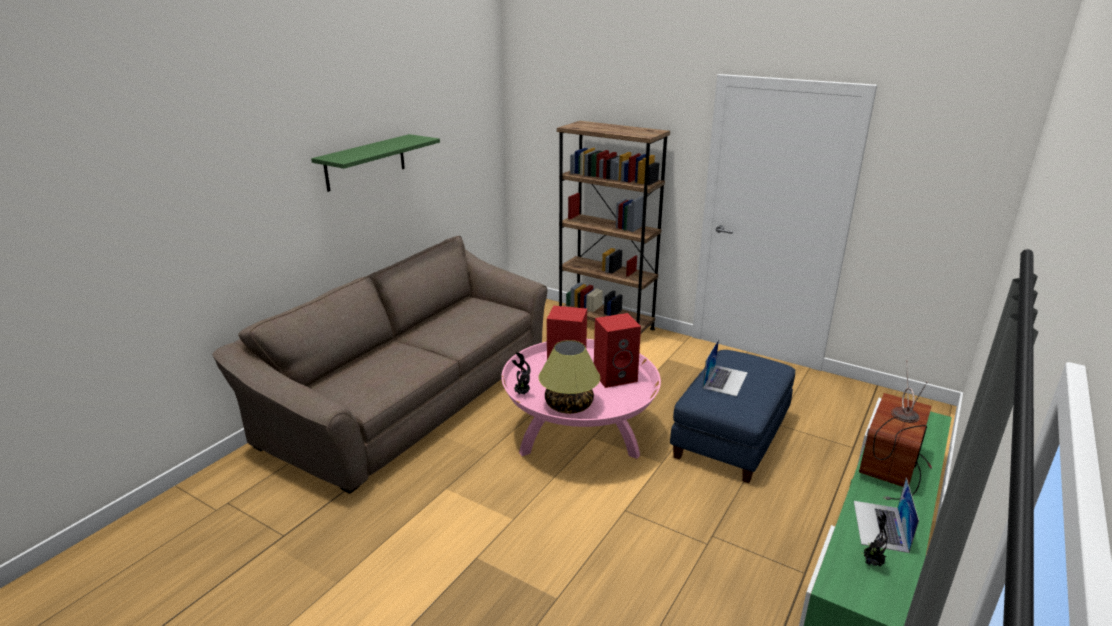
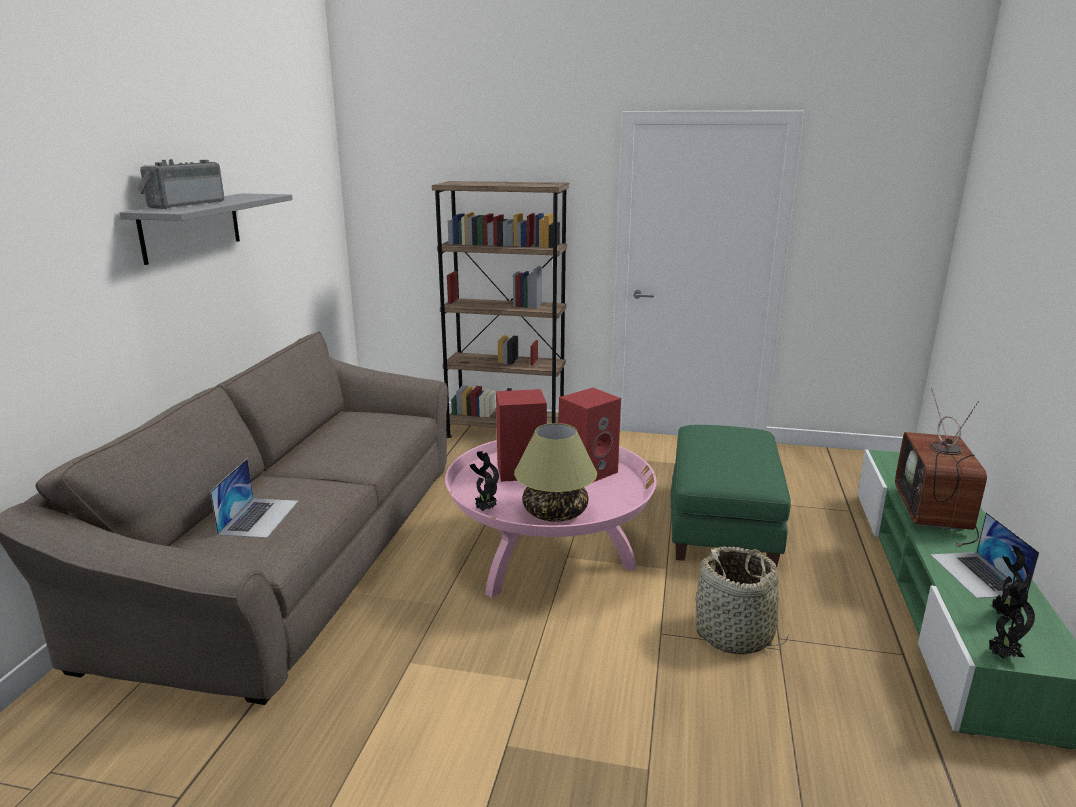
camera: 20 degrees left, 5 degrees down
(356, 150) = (184, 204): none -> radio
(365, 162) = (191, 227): green shelf -> grey shelf
(679, 524) = (734, 634): none -> basket
(725, 380) = (716, 453): laptop -> laptop (259, 517)
(730, 437) = (722, 525): blue ottoman -> green ottoman
(839, 591) = (1001, 656): none -> potted plant

